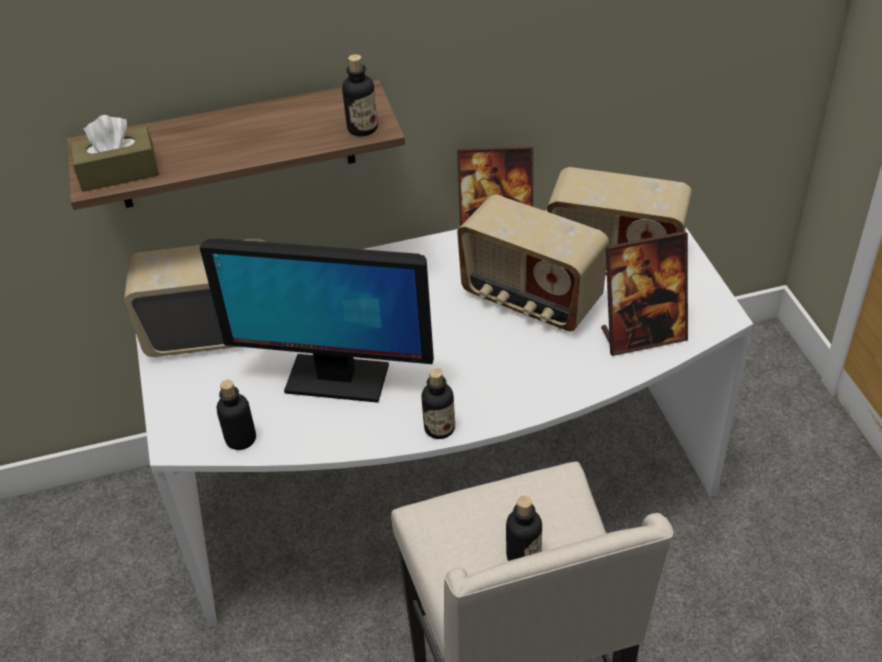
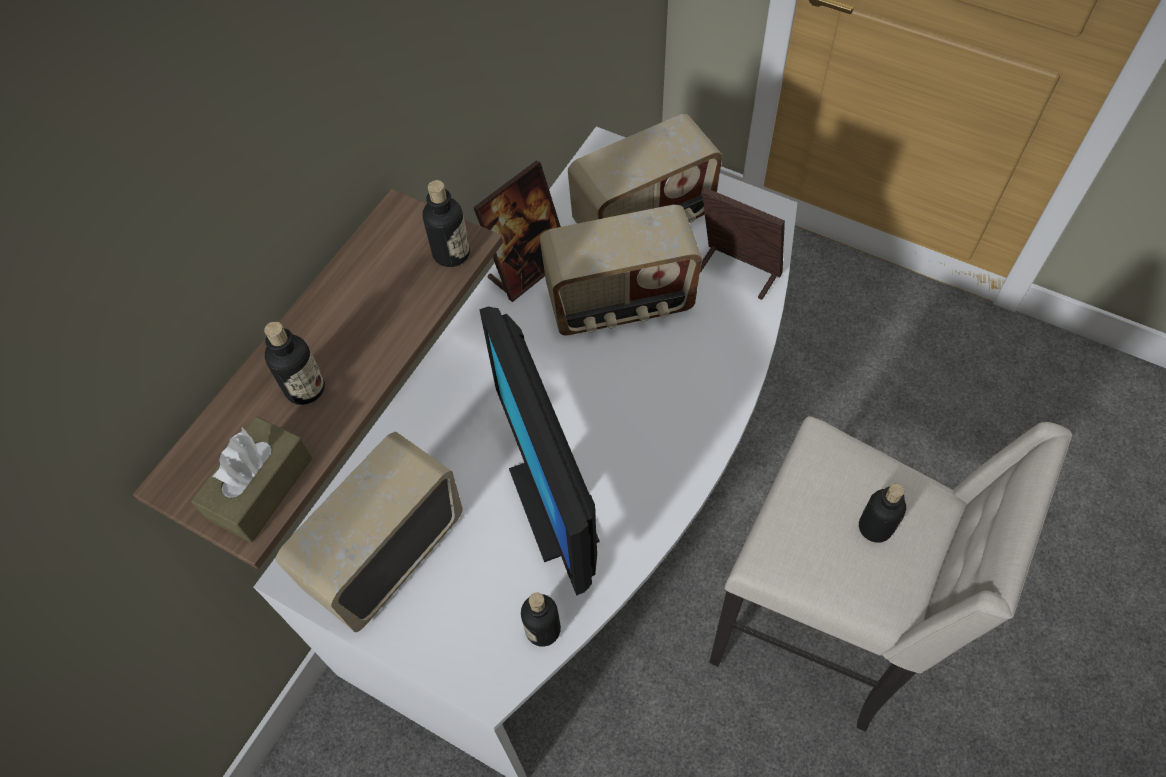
camera: 45 degrees left, 15 degrees up
(336, 379) = (553, 504): monitor -> monitor turned 105 degrees clockwise
(439, 428) = (688, 476): bottle -> bottle (305, 388)
(642, 335) = (737, 271): picture frame -> picture frame turned 90 degrees counterclockwise

